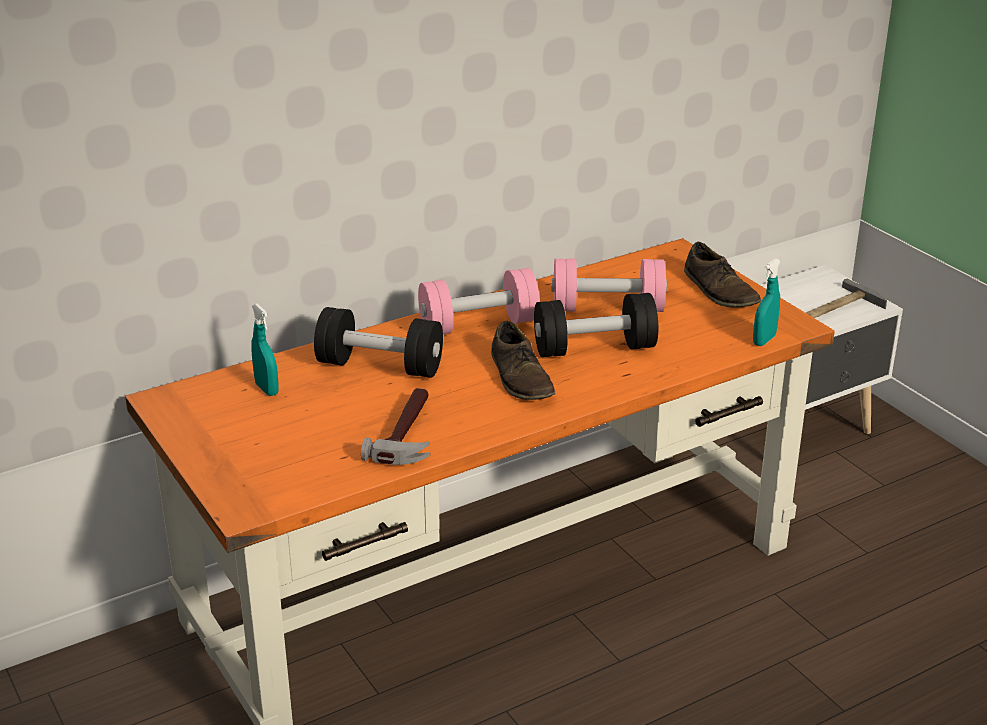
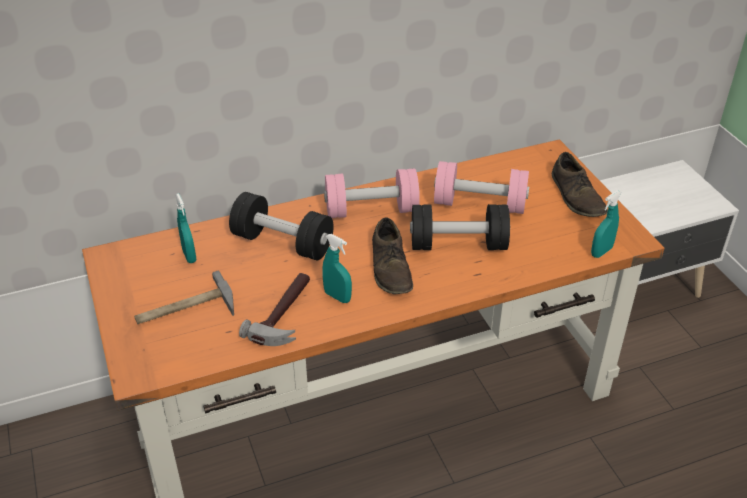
camera: 10 degrees right, 10 degrees up
(466, 411) = (337, 296): none -> turquoise spray bottle
(838, 308) = (684, 204): hammer -> hammer (185, 309)

